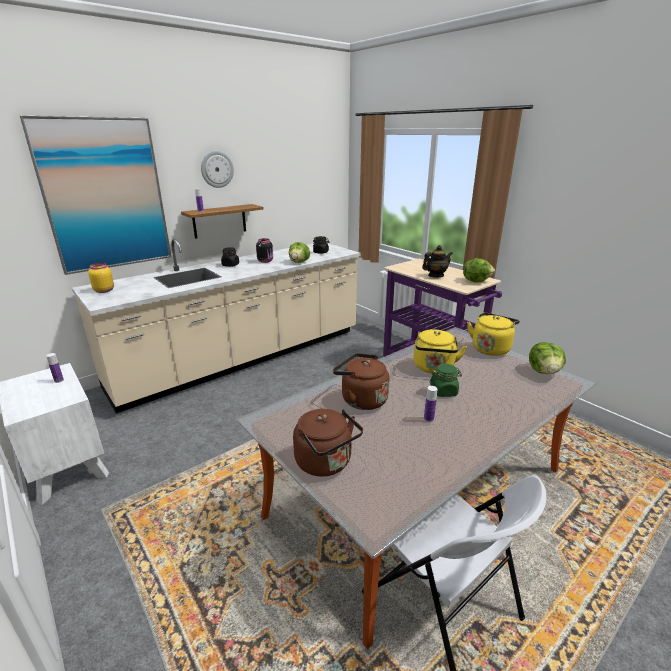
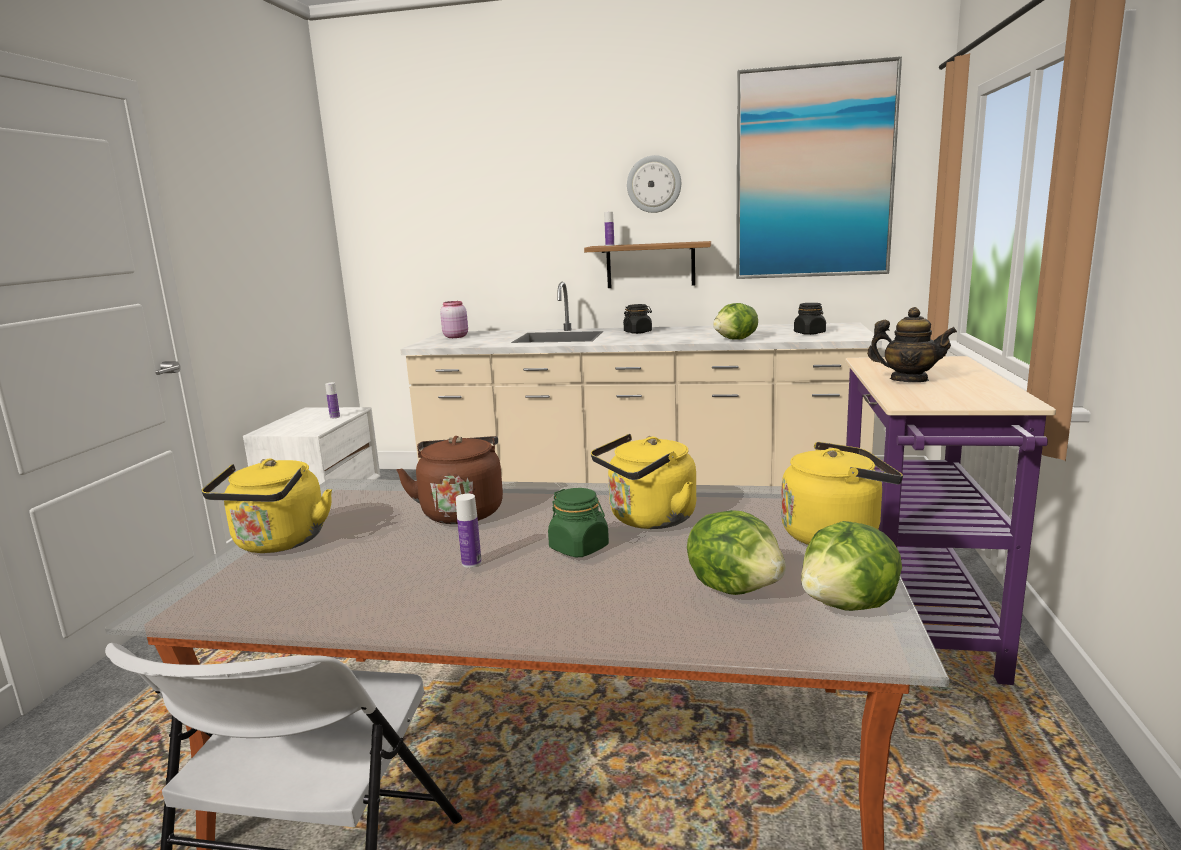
camera: 50 degrees right, 10 degrees down
(104, 290) = (456, 336): yellow jar -> pink jar
(105, 195) = (495, 219): picture -> picture (813, 174)
(265, 261) = (694, 333): black jar -> none
(326, 463) = (278, 543): brown kettle -> yellow kettle
(475, 281) = (977, 399): lettuce -> lettuce (736, 587)

